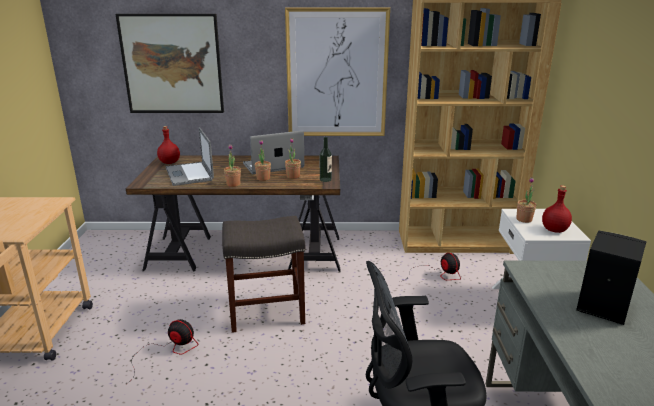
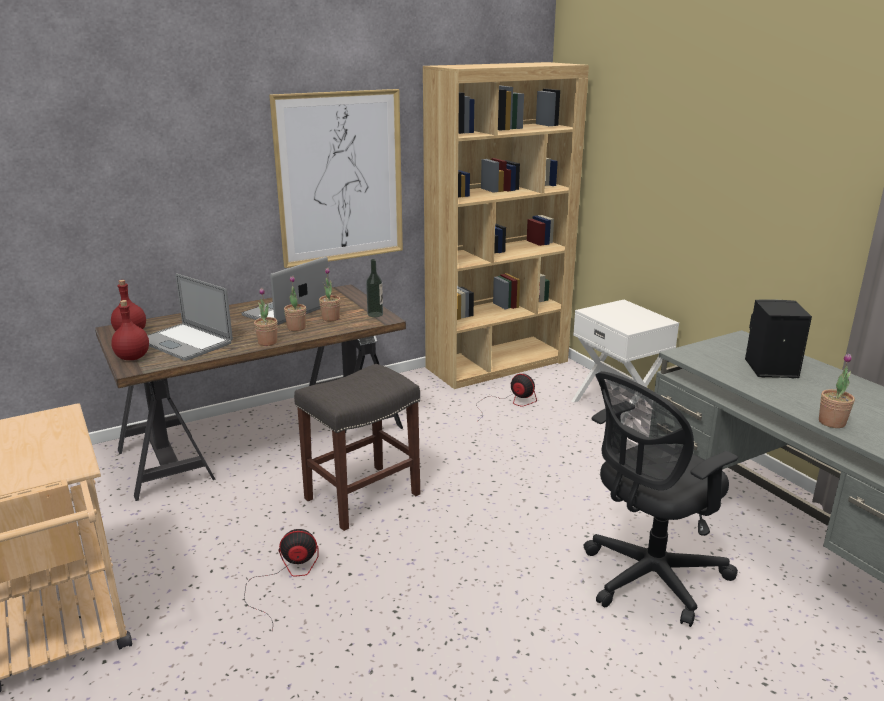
camera: 30 degrees left, 0 degrees up
(172, 64) = (108, 187): picture -> none
(524, 219) = (606, 316): potted plant -> potted plant (831, 422)
(555, 230) = (642, 320): red bottle -> red bottle (133, 358)

